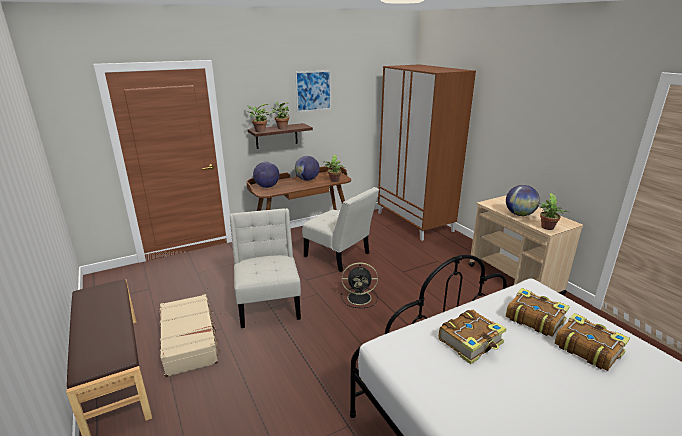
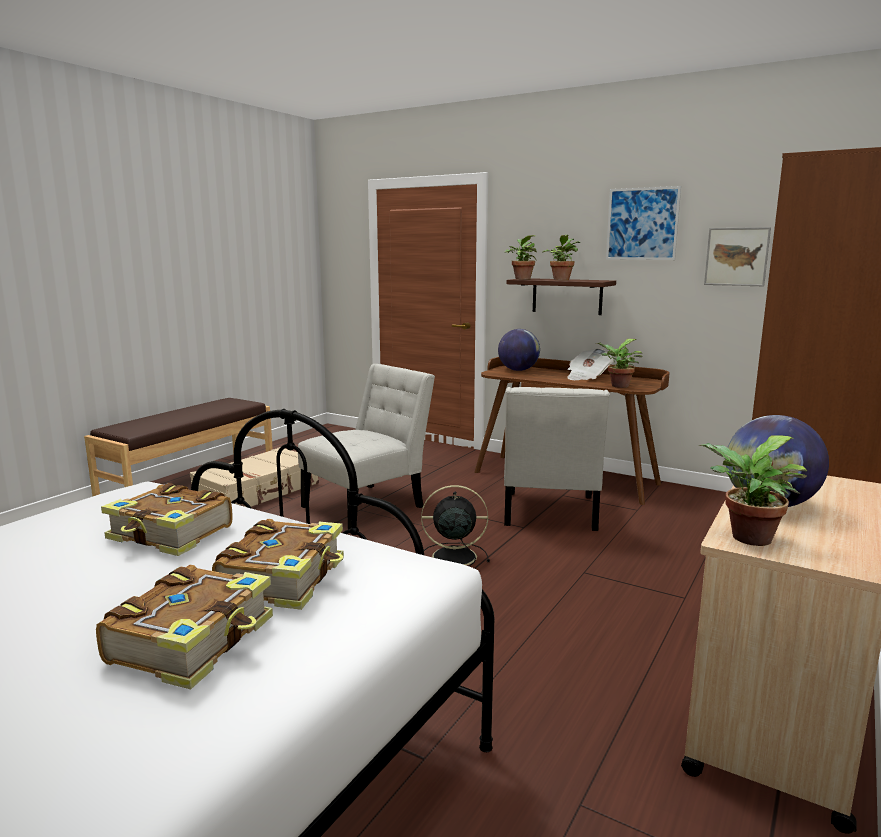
camera: 60 degrees right, 10 degrees down
(307, 180) = (587, 377): globe -> newspaper
(356, 104) = (736, 256): none -> picture
(360, 298) = (452, 557): black fan -> black fan turned 120 degrees clockwise

